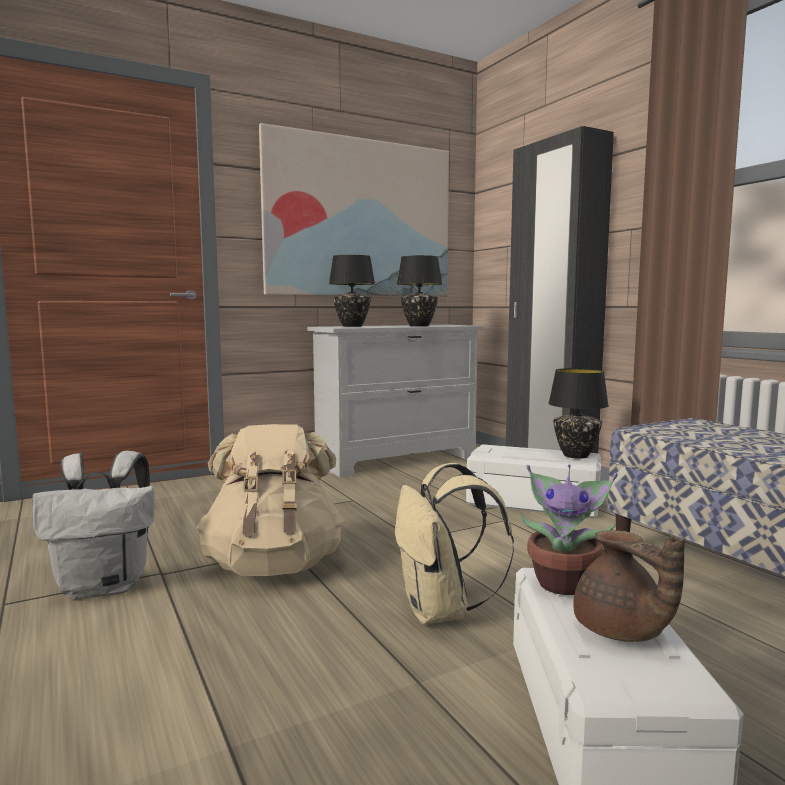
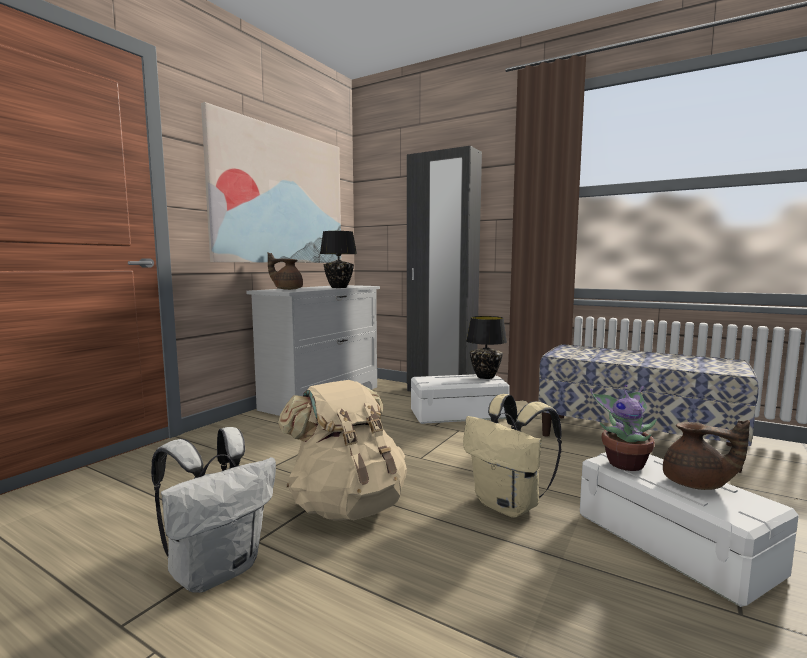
camera: 30 degrees left, 0 degrees up
(352, 326) = (287, 289): black table lamp -> brown teapot

